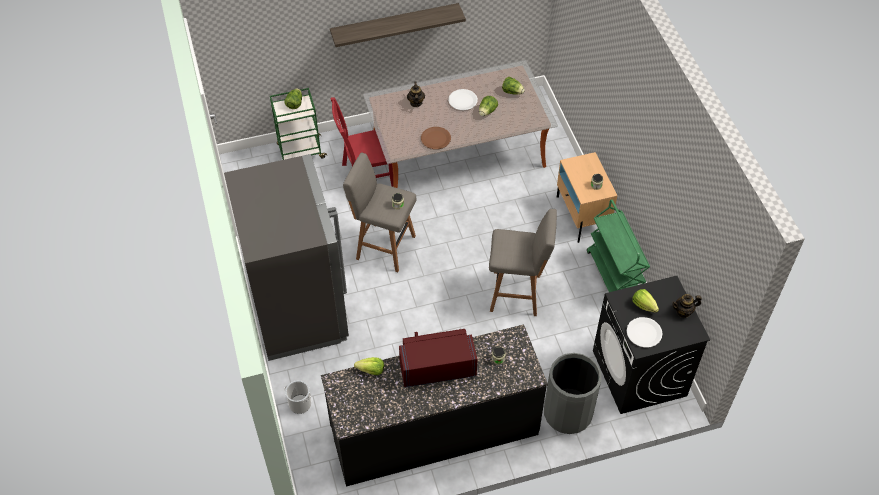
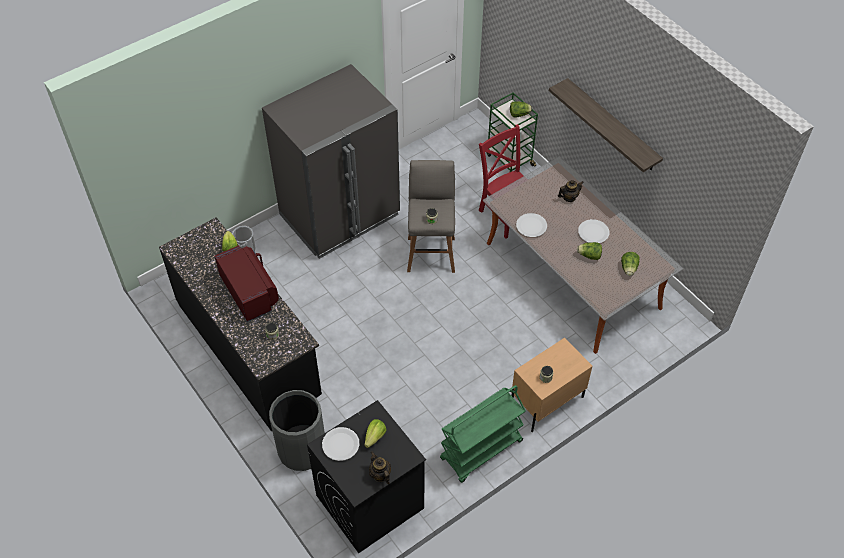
camera: 70 degrees right, 0 degrees up
(435, 138) = (531, 226): brown plate -> white plate
(517, 293) = (423, 372): grey stool -> none

